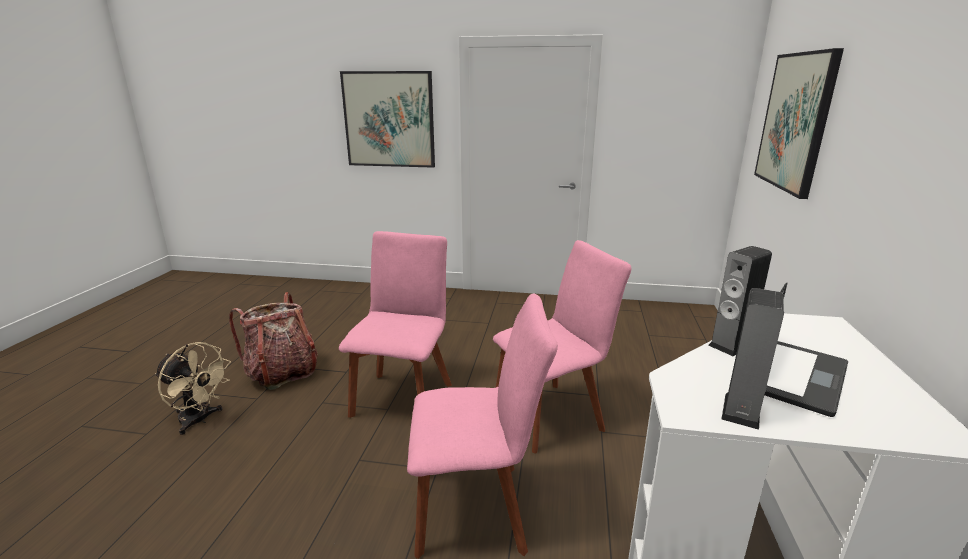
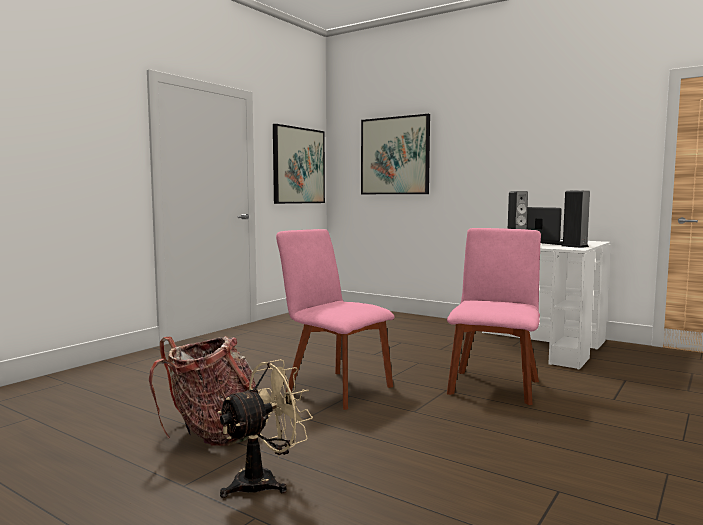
camera: 65 degrees left, 15 degrees down
(389, 119) = (73, 148): picture -> picture (298, 165)
(552, 414) = (411, 355): pink chair -> none

